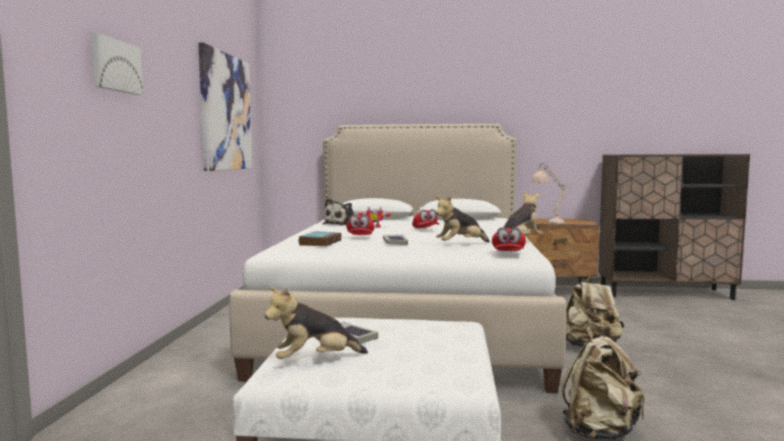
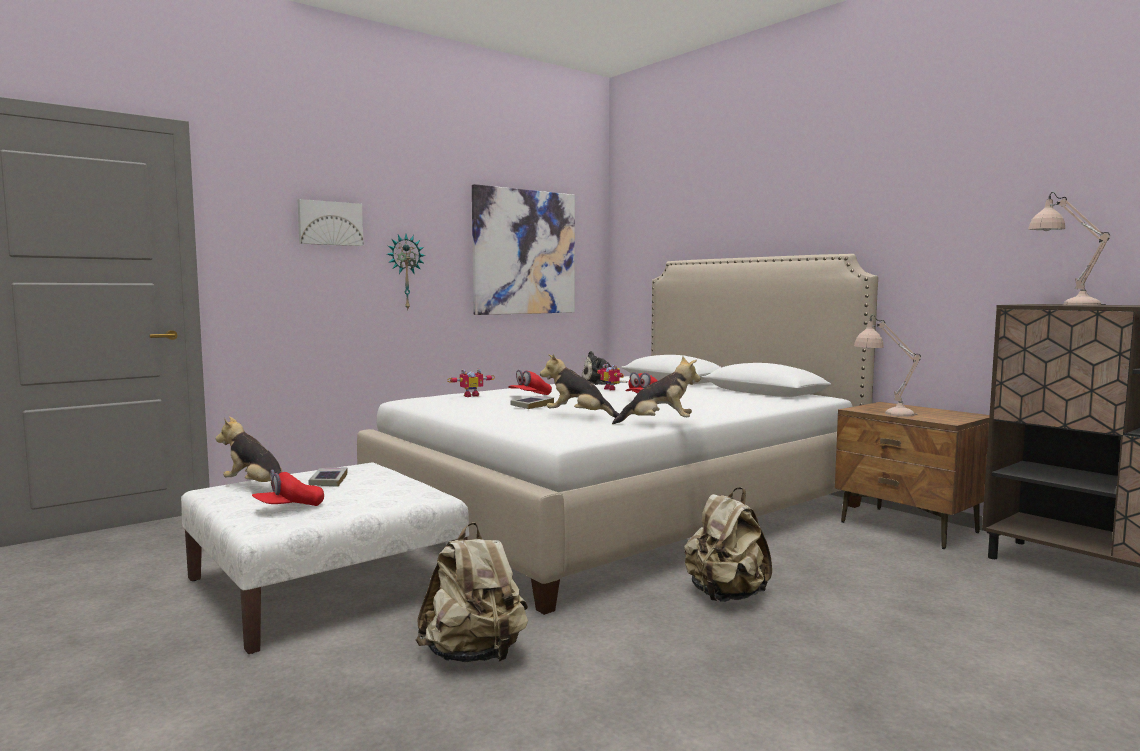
camera: 45 degrees right, 0 degrees up
(165, 126) = (405, 272): none -> wall clock
(320, 242) = (470, 395): book -> toy robot
(508, 254) = (561, 432): red cap -> red cap (289, 508)
(631, 154) = (1063, 304): none -> beige table lamp

